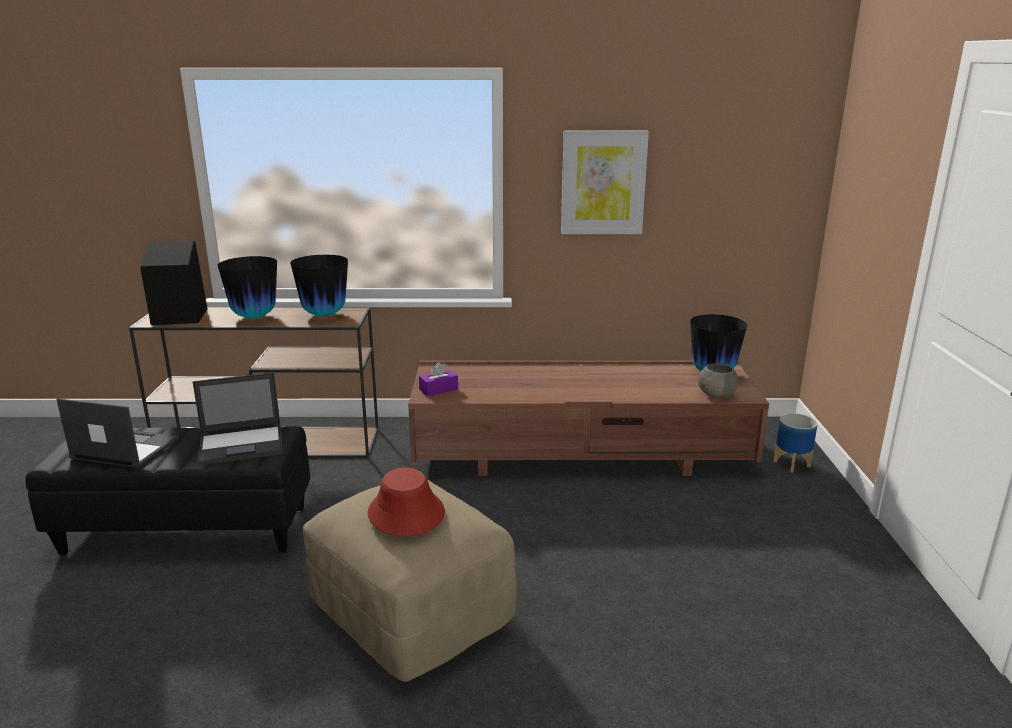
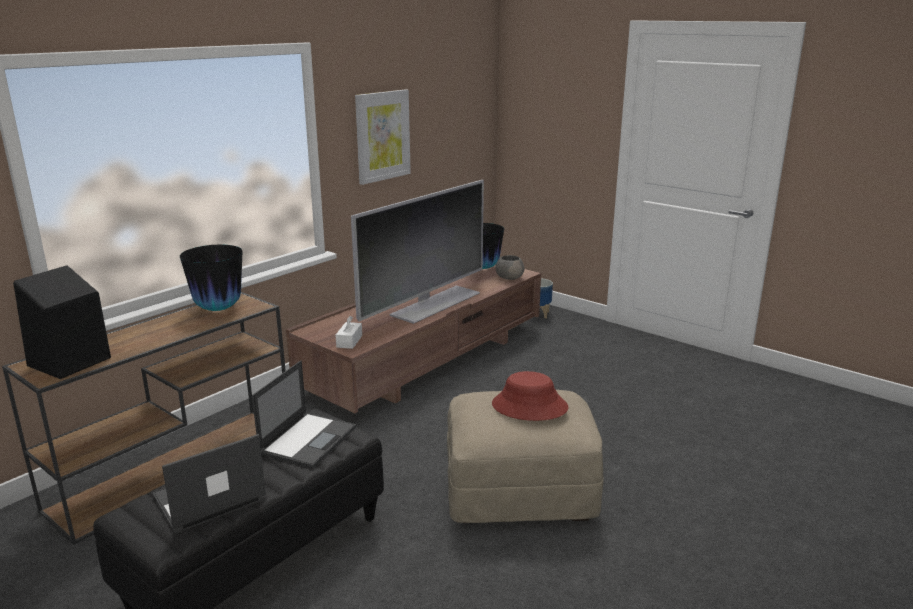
camera: 50 degrees left, 0 degrees up
(254, 317) = (155, 333): vase -> none
(438, 389) = (349, 341): purple tissue box -> white tissue box
(579, 388) = (434, 303): none -> television

